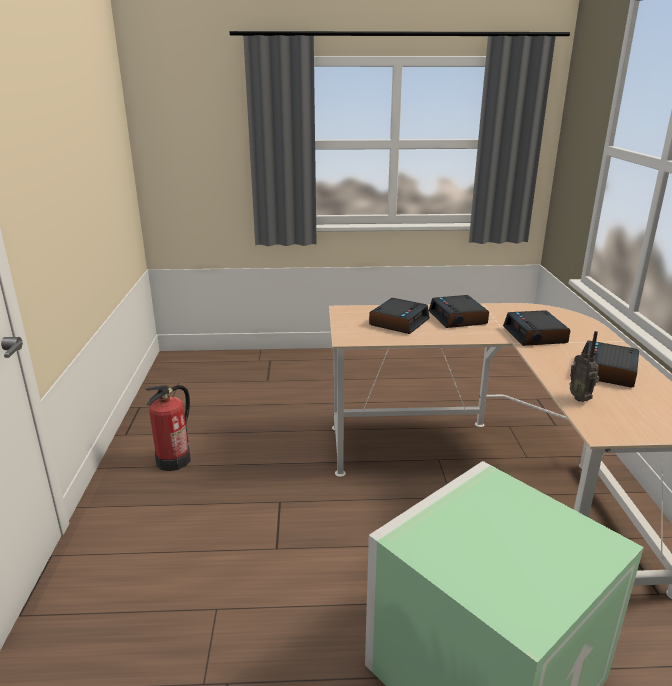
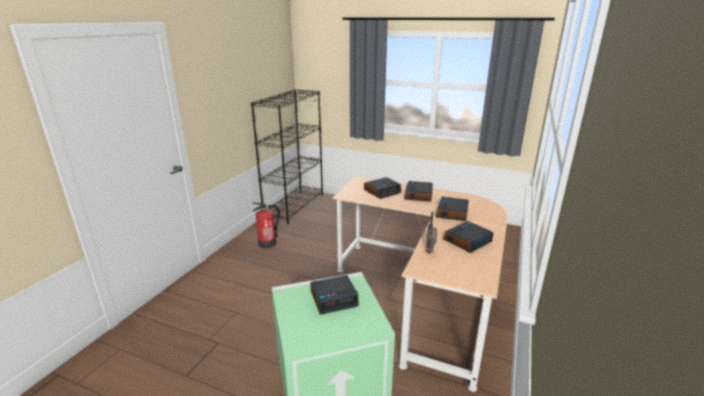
camera: 25 degrees right, 0 degrees up
(172, 382) = (294, 206): none -> black bookcase
(494, 519) = (334, 298): none -> alarm clock

